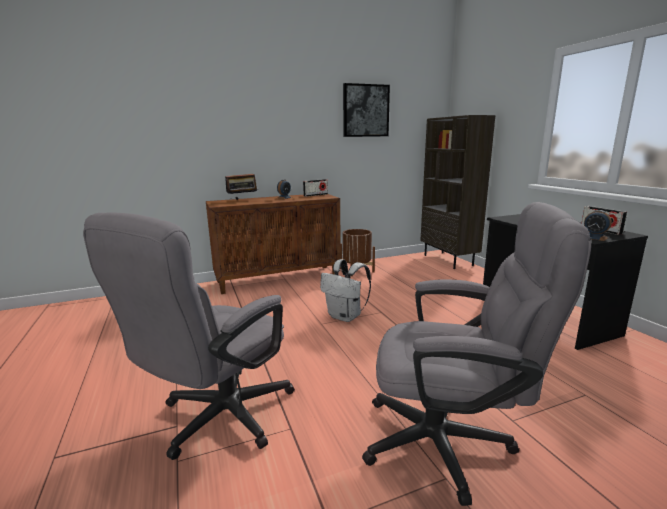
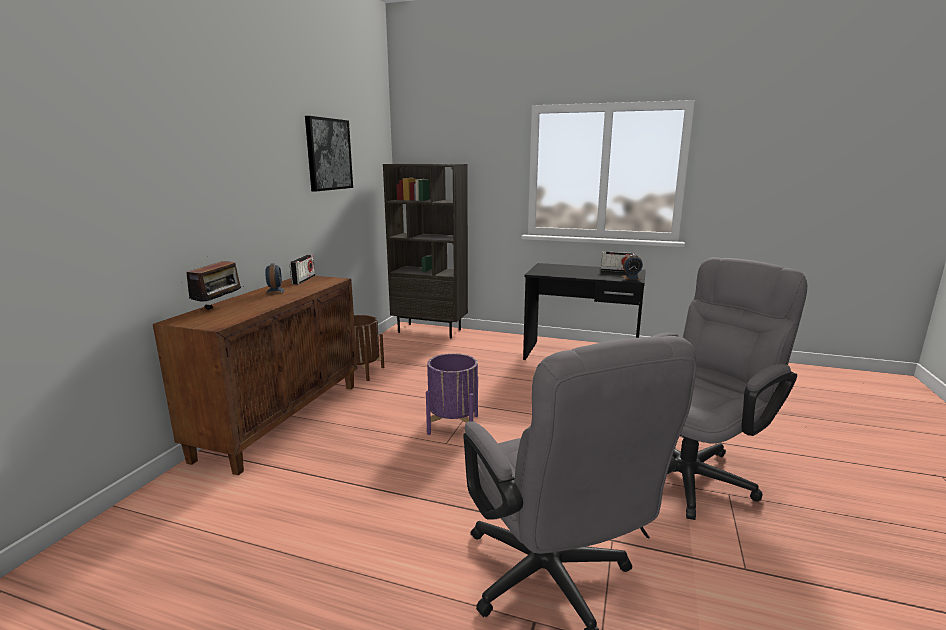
camera: 50 degrees left, 0 degrees up
(346, 316) = (453, 424): white backpack -> purple planter

